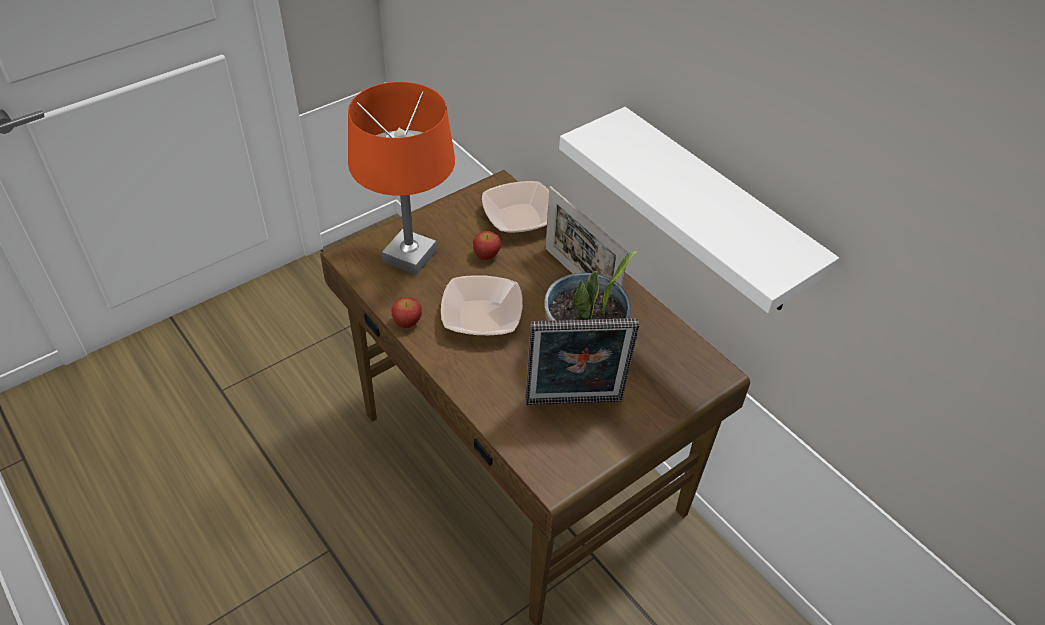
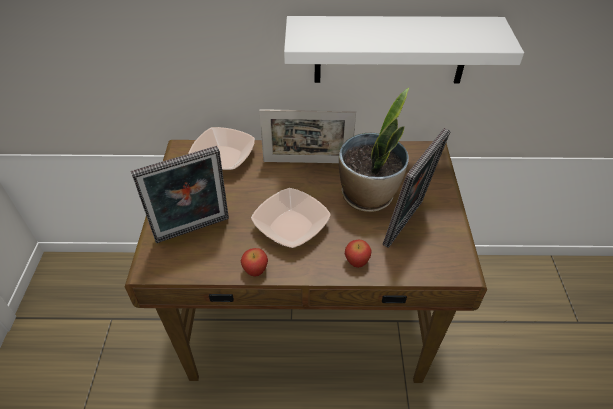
camera: 50 degrees left, 0 degrees up
(410, 256) = (193, 232): orange table lamp -> picture frame
(486, 255) = (238, 192): apple -> apple (357, 261)

